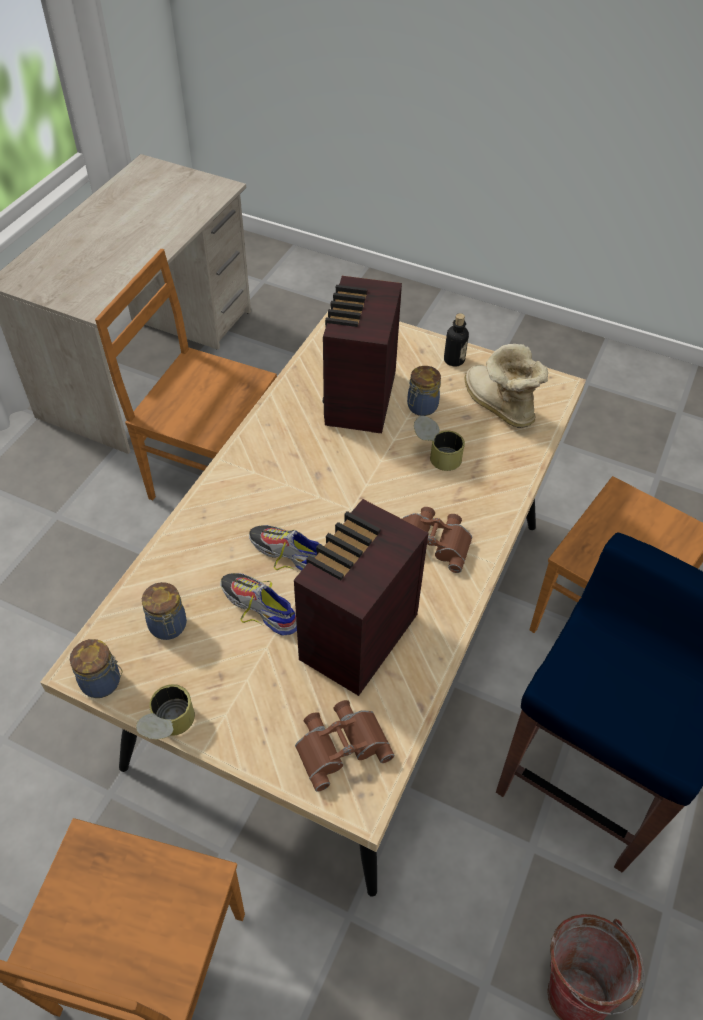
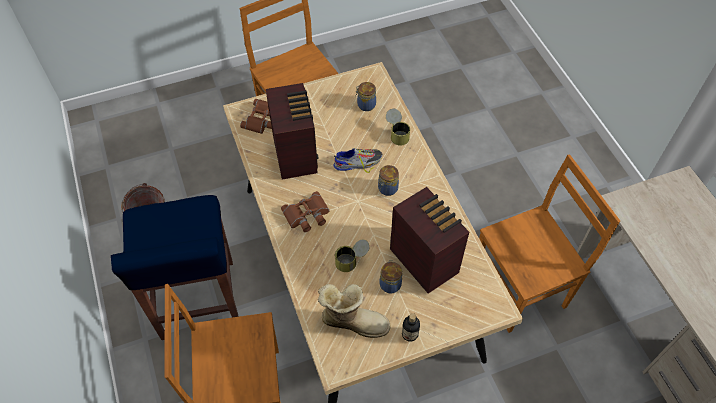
camera: 135 degrees right, 5 degrees up
(103, 682) = (362, 76): jar -> jar (387, 189)
(168, 728) = (324, 82): can -> can (397, 134)
(259, 606) = (344, 136): shoe -> none

